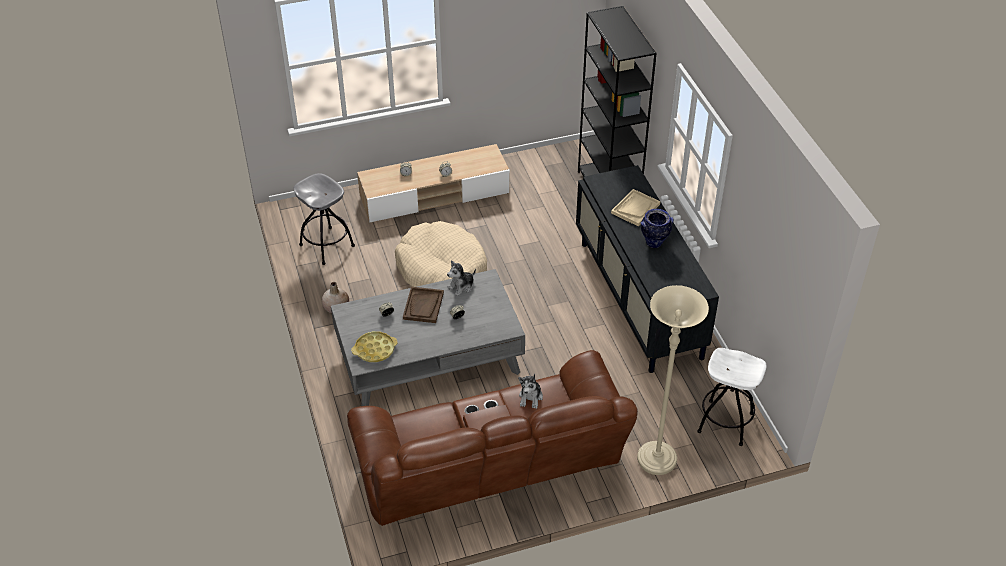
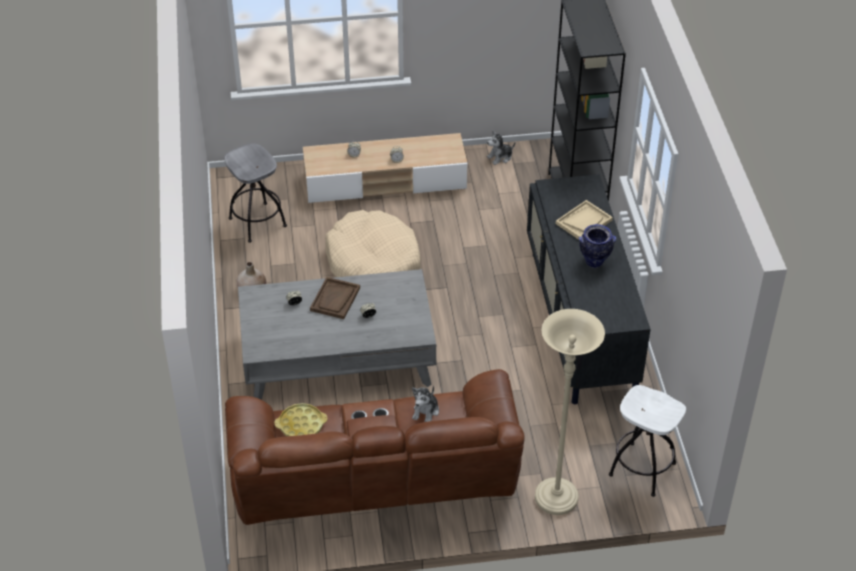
camera: 10 degrees right, 0 degrees up
(375, 349) = (273, 339): yellow tray -> yellow tray (301, 424)
(461, 286) = (381, 283): plush toy -> plush toy (500, 157)

